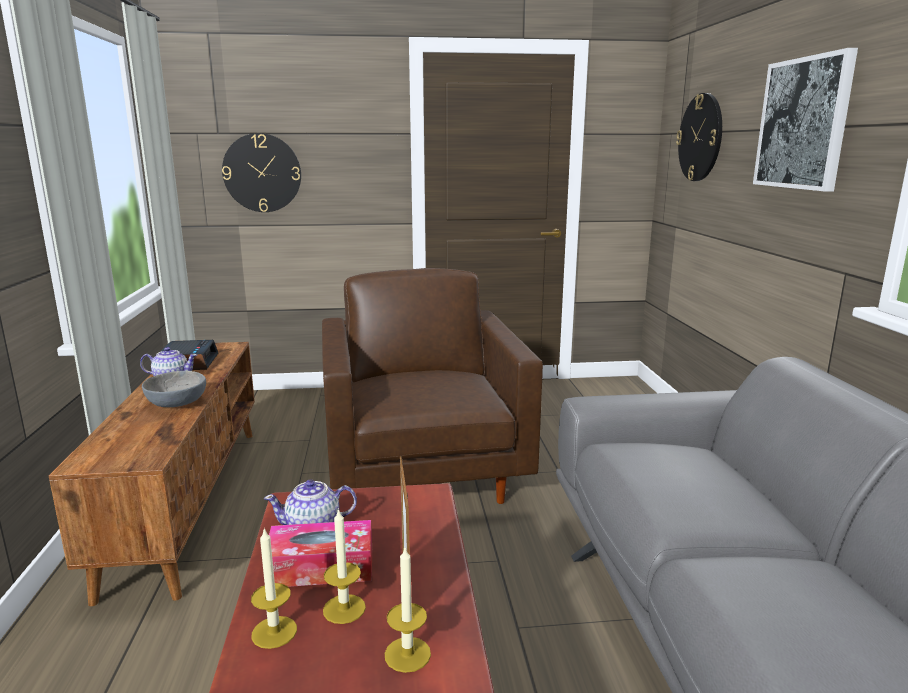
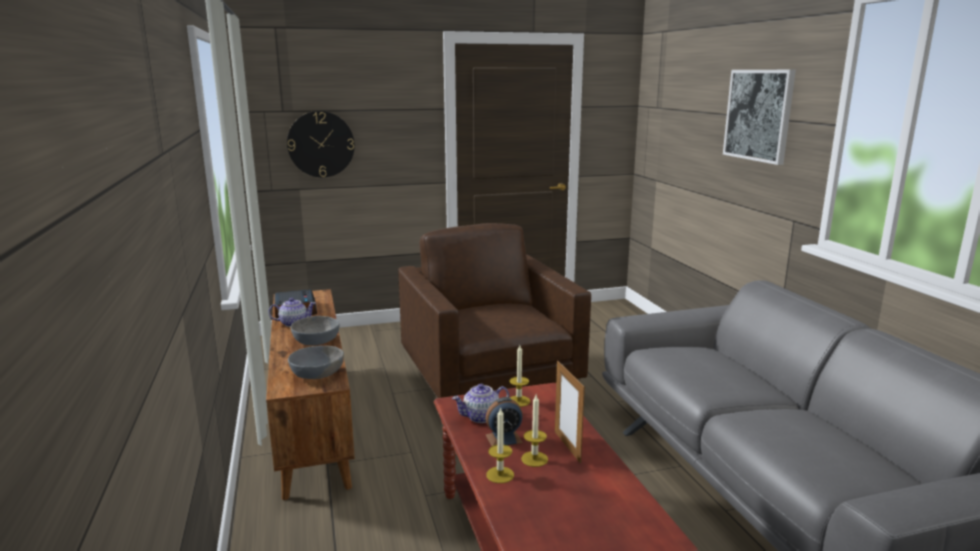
camera: 10 degrees left, 0 degrees up
(140, 446) = (317, 374): none -> grey bowl
(321, 567) = (503, 439): tissue box -> alarm clock
(407, 654) = (588, 477): candle -> candle (519, 401)
(700, 137) = (676, 114): wall clock -> none

